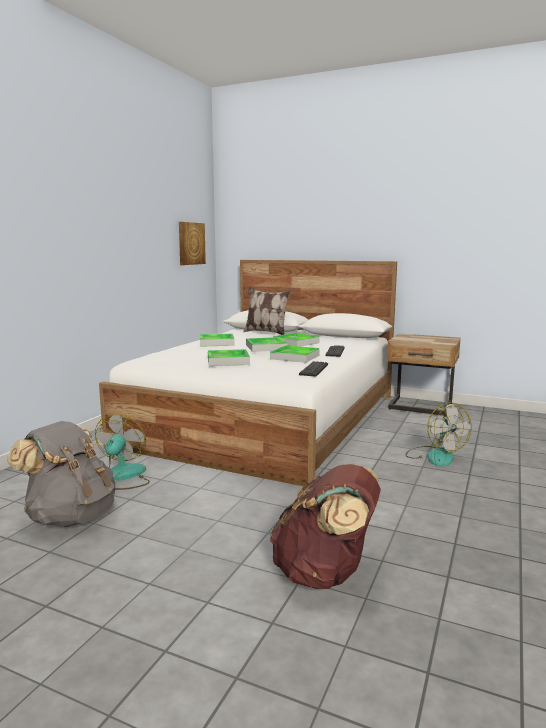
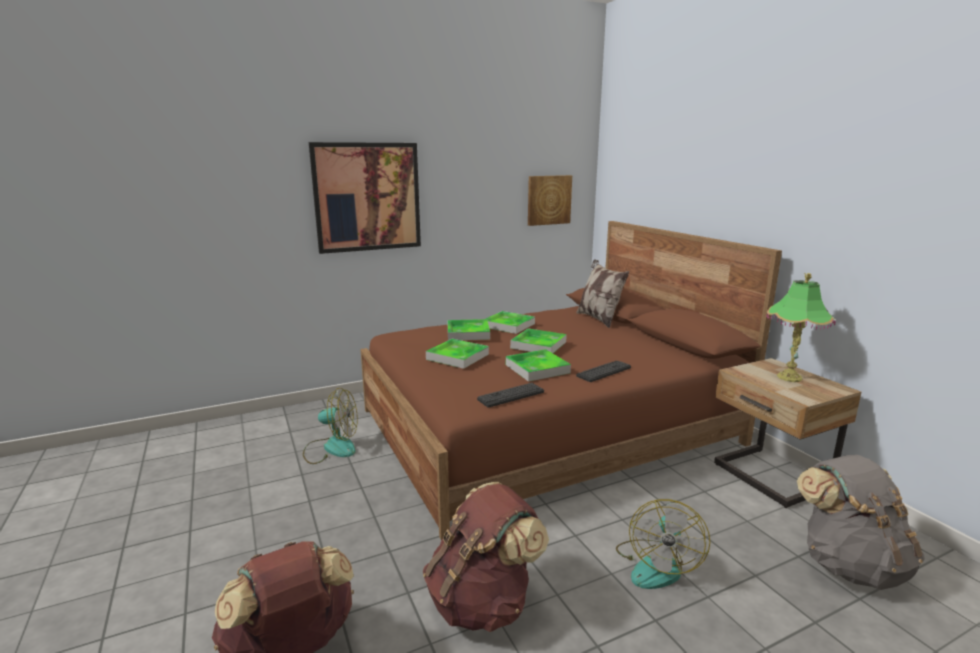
camera: 40 degrees right, 5 degrees up
(71, 231) = (367, 197): none -> picture
(71, 516) = (248, 472): grey backpack -> grey backpack (849, 564)
(122, 477) = (331, 448): fan -> fan turned 45 degrees clockwise
(269, 419) = (547, 427): white bed -> brown bed
(296, 342) = (592, 344): tray -> tray (468, 333)
(387, 503) = (483, 602): none -> brown backpack
(424, 338) = (789, 377): none -> table lamp

